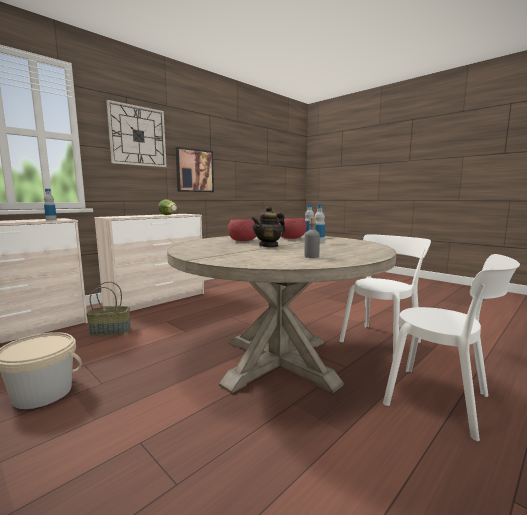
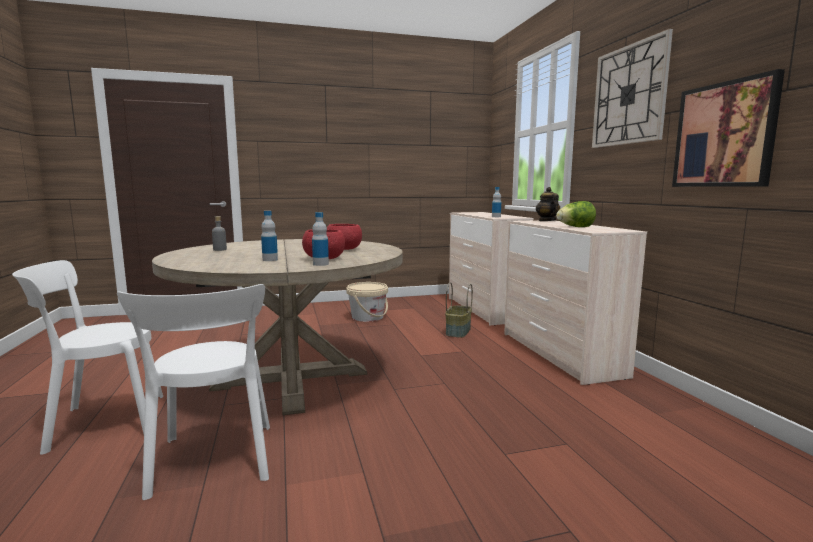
camera: 120 degrees right, 0 degrees up
(269, 245) = (293, 250): teapot -> teapot (547, 221)

